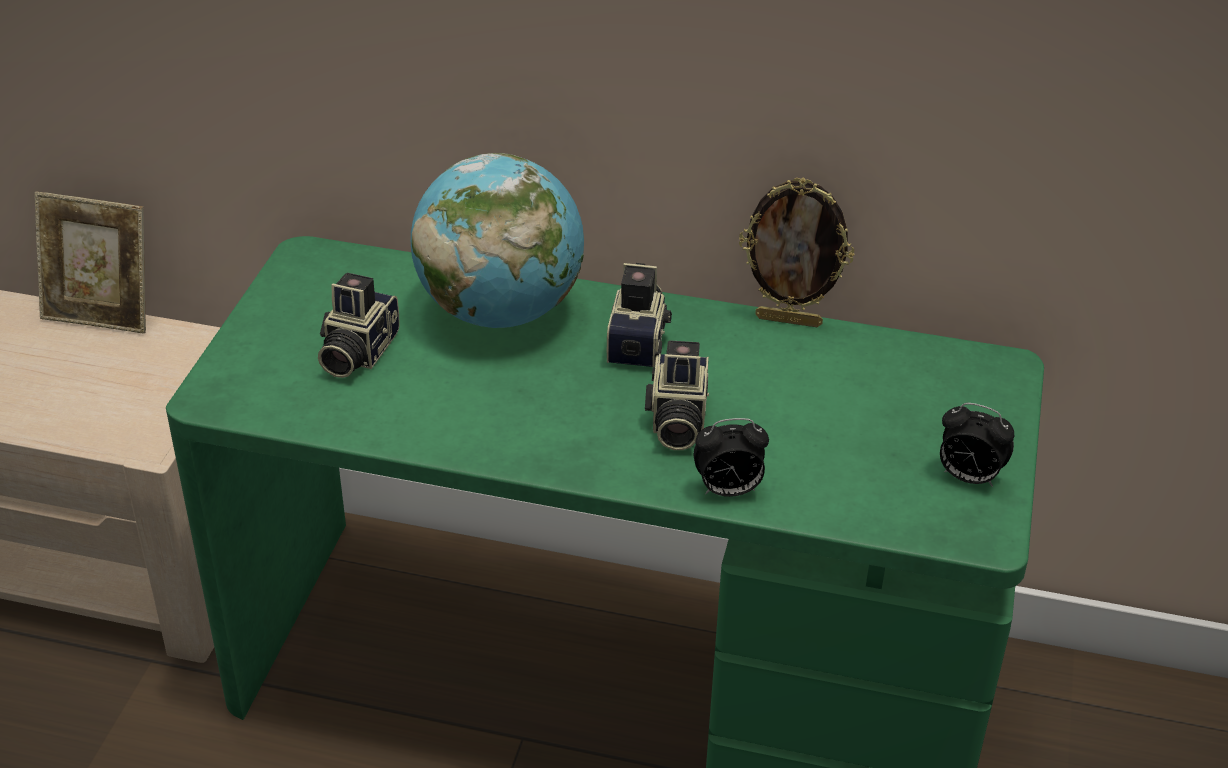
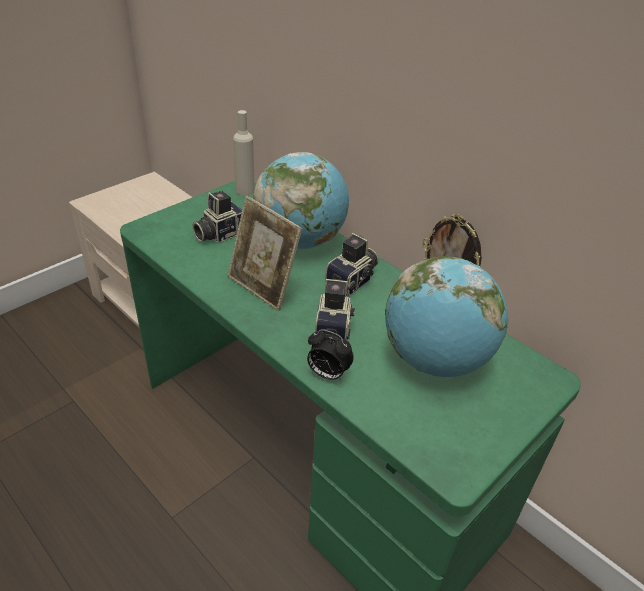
camera: 30 degrees right, 0 degrees up
(102, 314) = (181, 193): picture frame -> picture frame (263, 287)
(317, 259) = (245, 190): none -> beige bottle
(676, 421) = (334, 326): camera -> camera turned 150 degrees clockwise
(848, 407) = (435, 360): none -> globe
(968, 477) = (474, 432): alarm clock -> none

